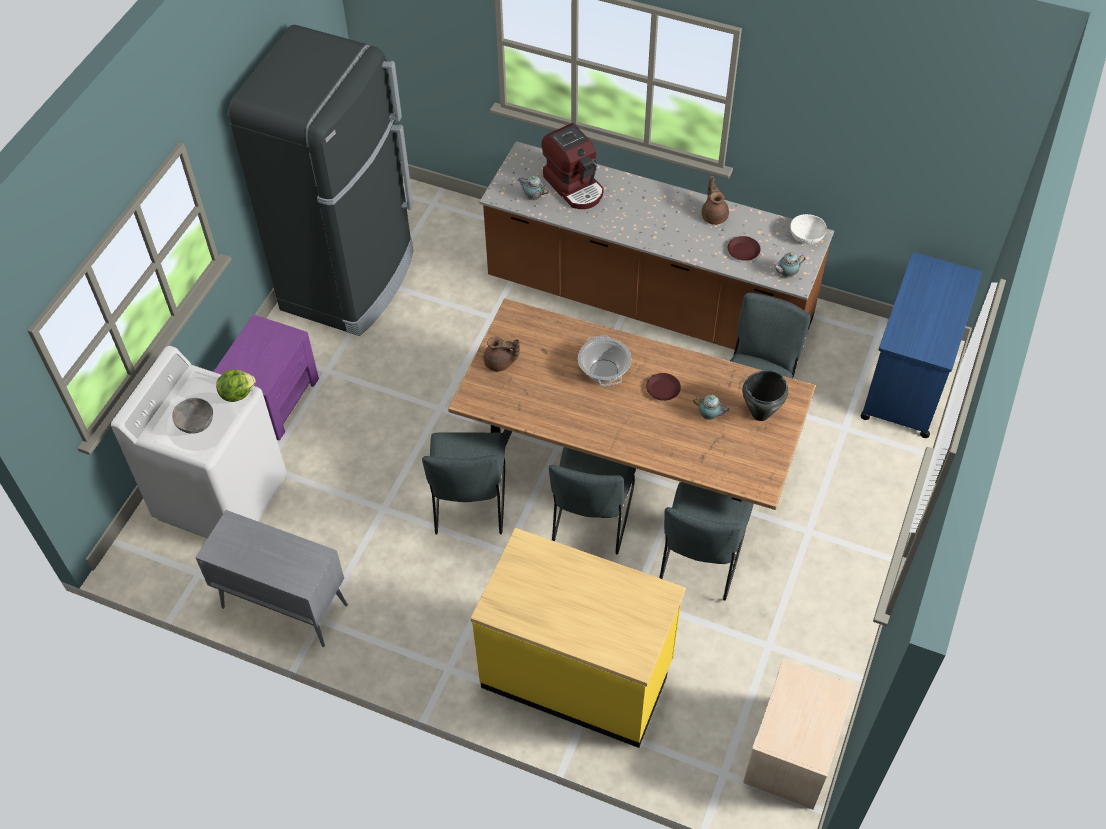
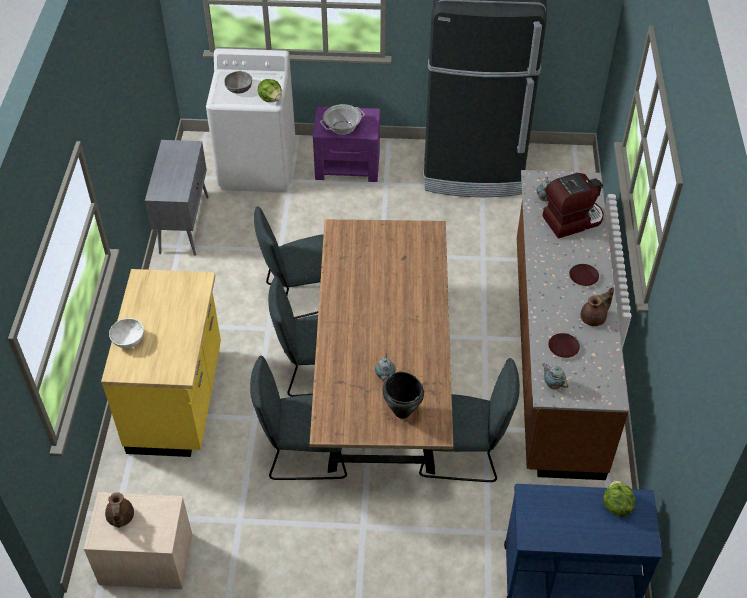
camera: 70 degrees right, 5 degrees down
(500, 363) = (379, 235): brown teapot -> brown teapot (120, 518)
(575, 186) = (572, 220): coffee machine -> coffee machine turned 150 degrees counterclockwise
(604, 371) = (400, 298): cooking pot -> cooking pot (342, 128)
(663, 389) = (399, 340): brown plate -> brown plate (583, 277)
(806, 237) = (607, 390): white bowl -> white bowl (128, 340)
(922, 283) = (616, 505): none -> lettuce

